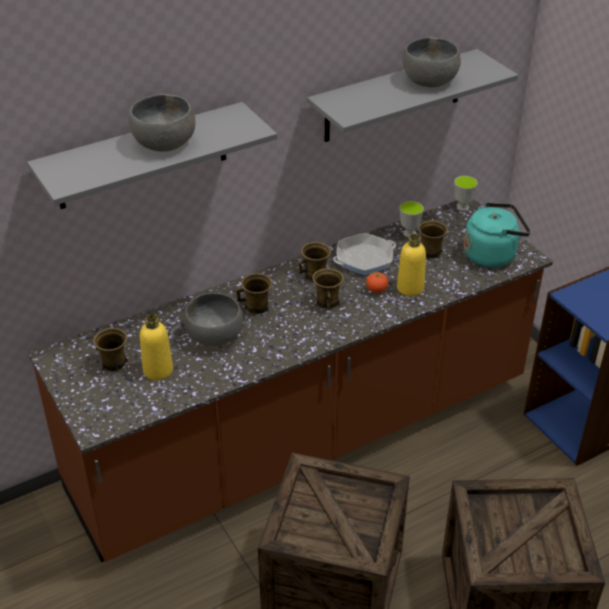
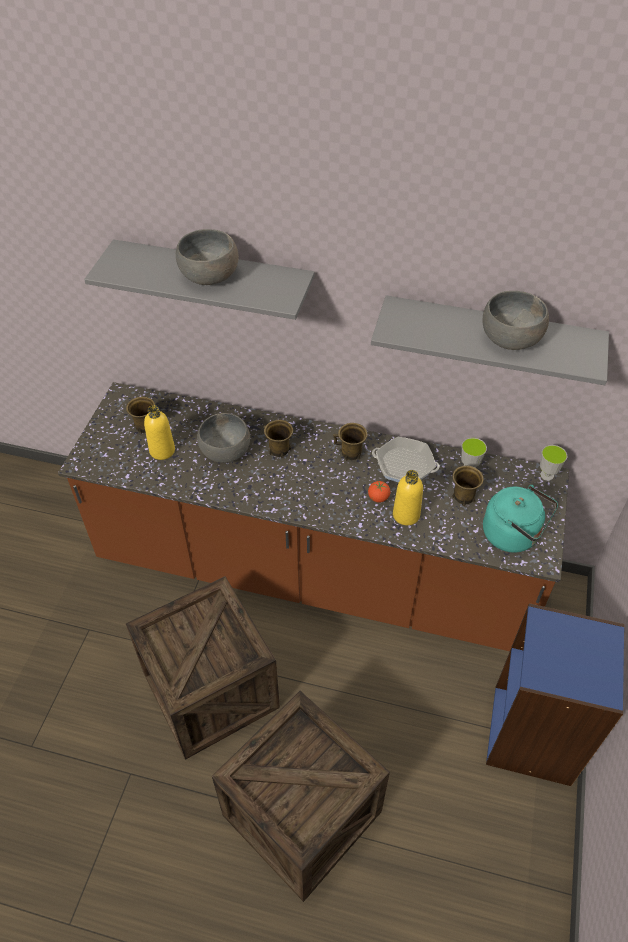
camera: 45 degrees right, 10 degrees up
(328, 302) = (331, 481): brown mug -> none

